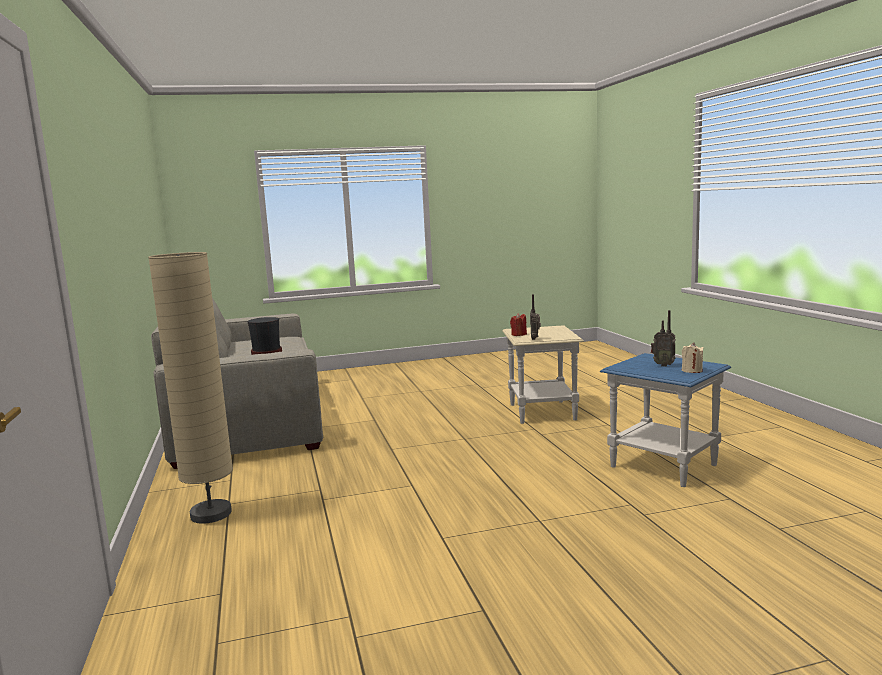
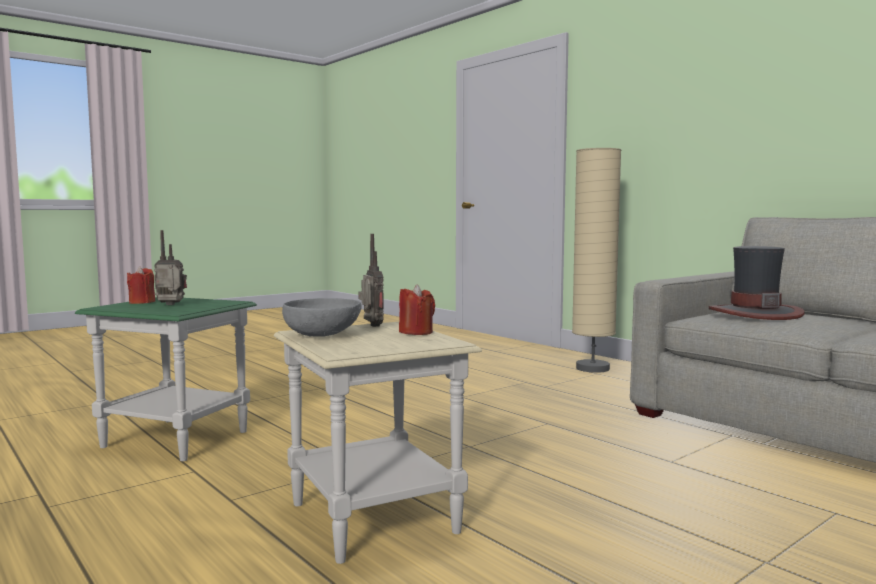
camera: 155 degrees right, 5 degrees down
(561, 335) = (323, 335): none -> grey bowl
(664, 466) = (174, 439): blue side table -> green side table
(692, 370) = (142, 302): beige candle -> red candle

